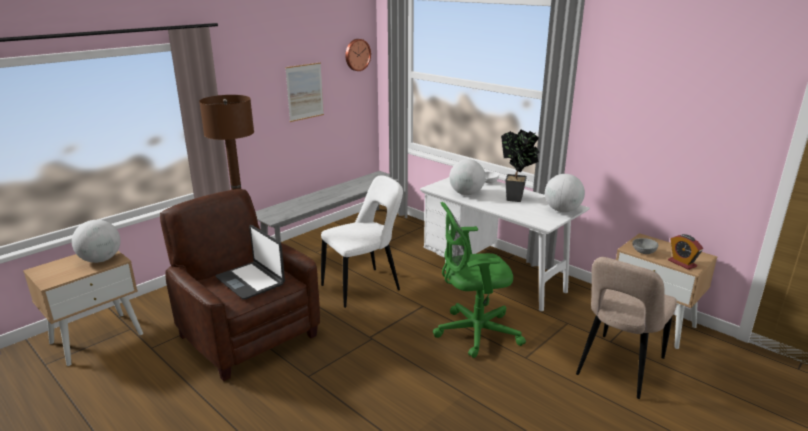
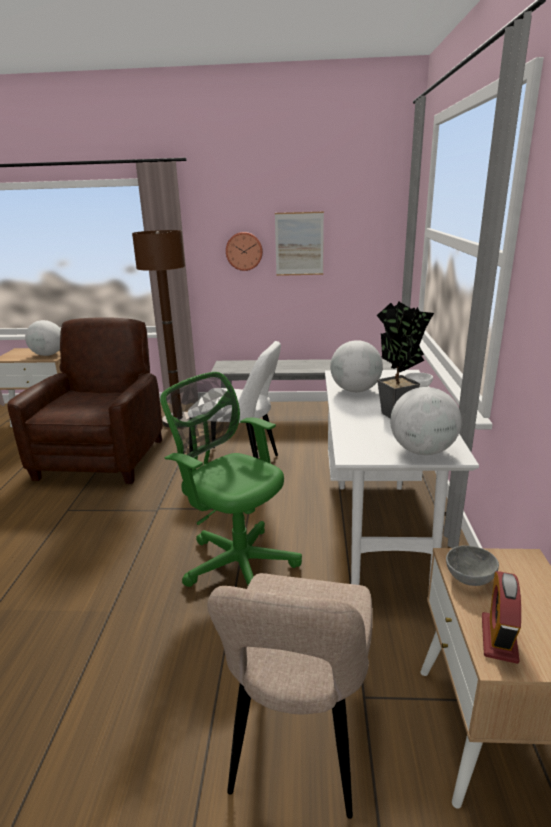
camera: 50 degrees right, 0 degrees up
(251, 281) = (86, 403): laptop -> none
(357, 54) = (381, 206): wall clock -> wall clock (244, 251)
(618, 368) = (299, 738): beige chair -> beige chair turned 75 degrees counterclockwise

